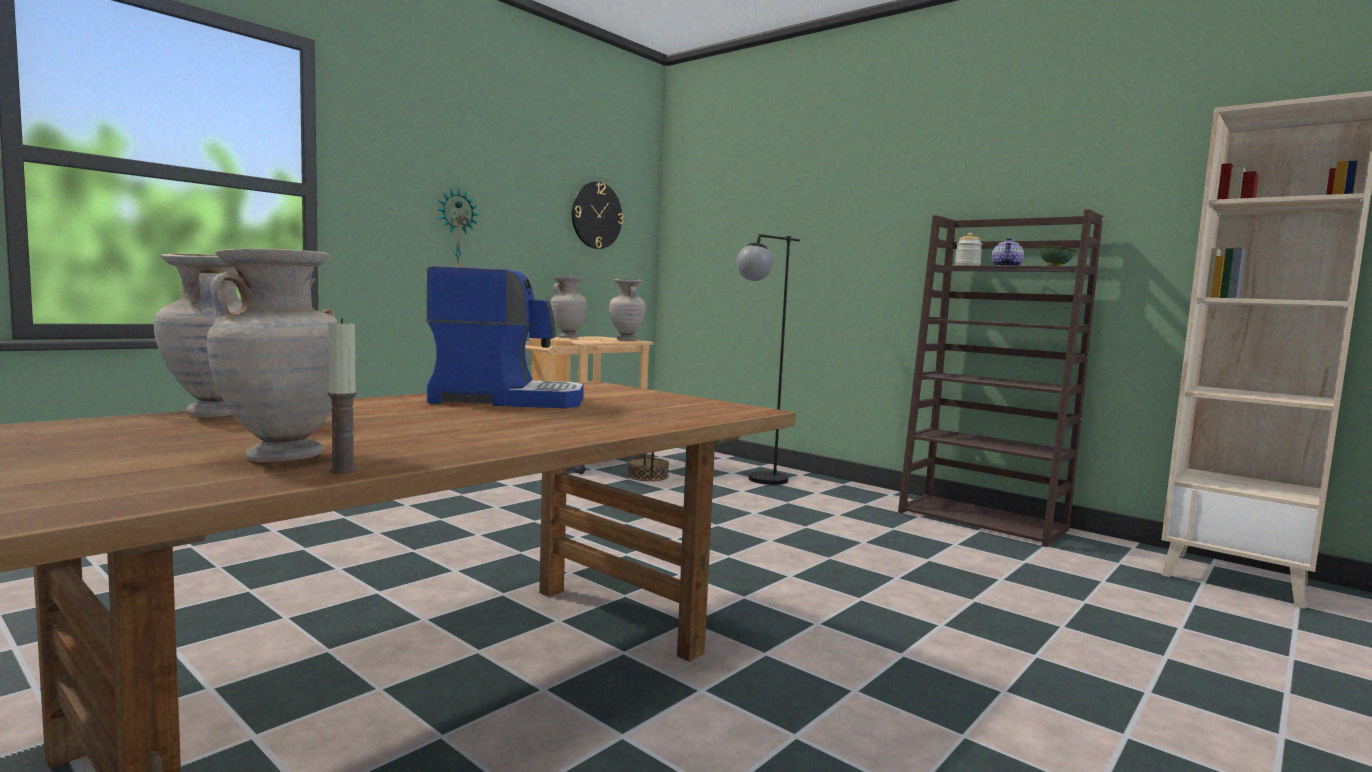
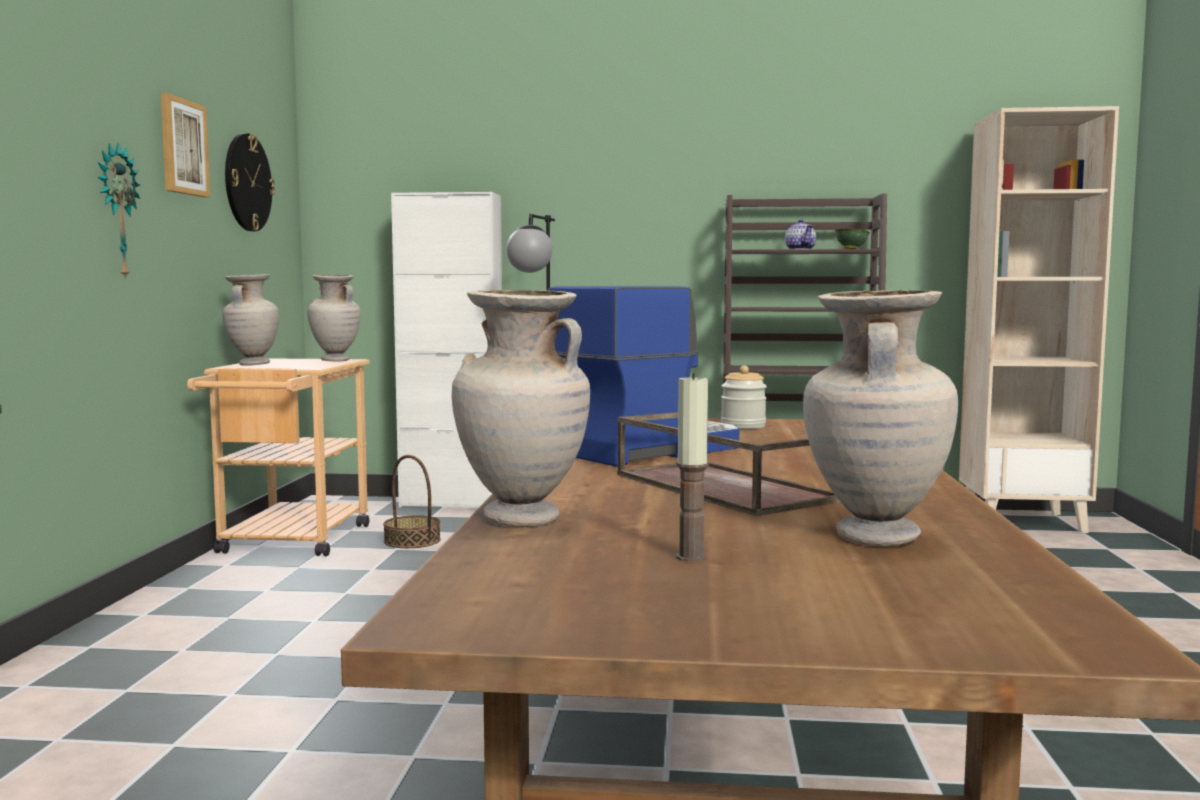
camera: 35 degrees left, 0 degrees up
(343, 470) = (976, 534): candle -> candle (691, 557)
(403, 421) = (721, 487): none -> brown tray
(527, 191) = (183, 147): none -> picture
(724, 459) = (452, 503): none -> white cabinet
(967, 266) = (762, 249): jar -> jar (743, 426)

